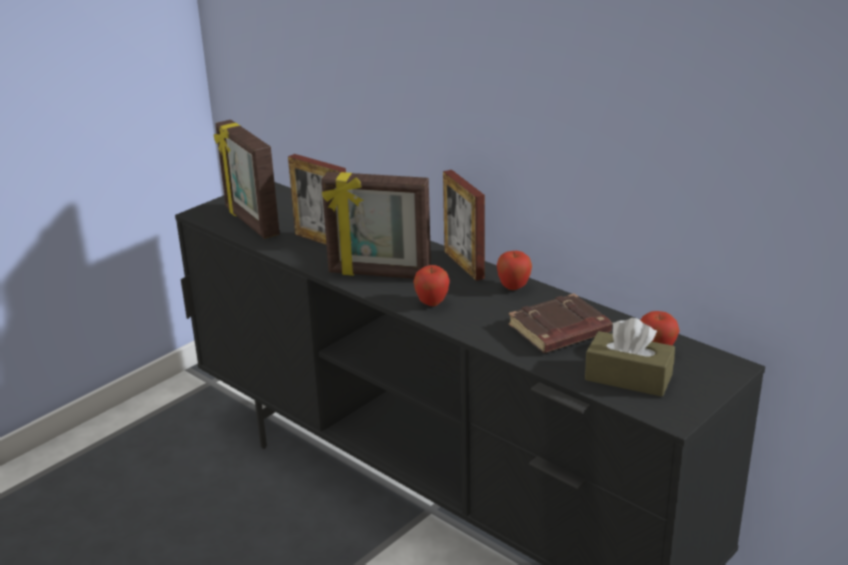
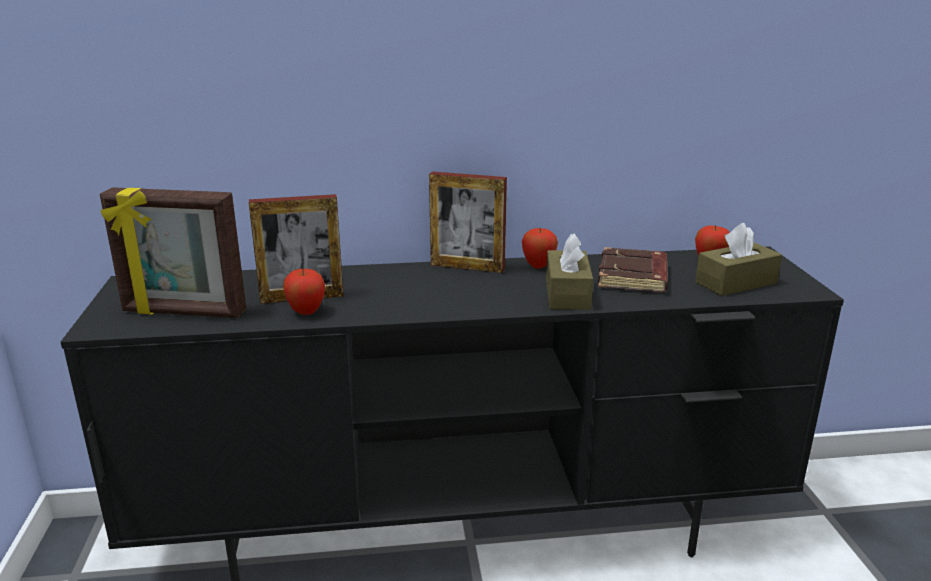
camera: 50 degrees left, 5 degrees down
(379, 274) = (417, 299): picture frame -> none
(432, 303) = (510, 299): apple -> apple (306, 312)
(478, 319) = (567, 294): none -> brown tissue box

